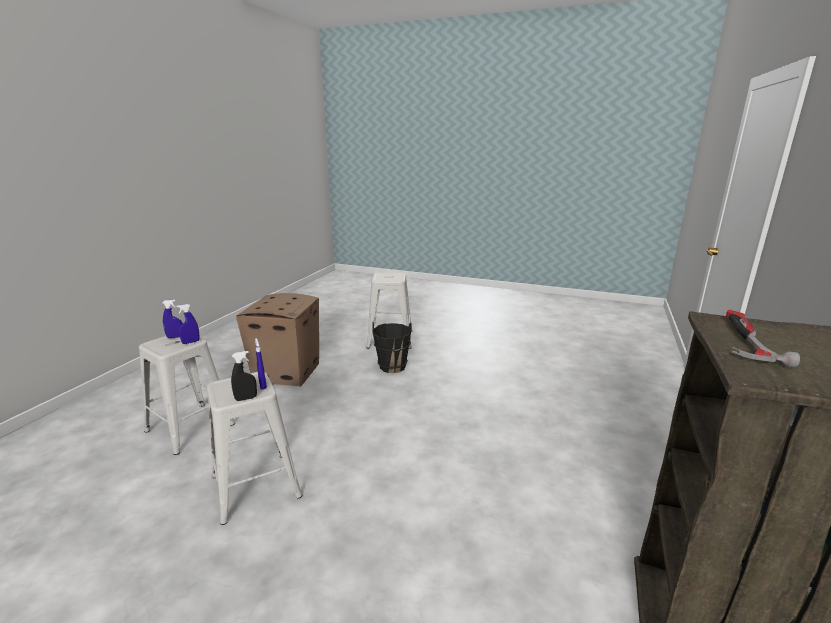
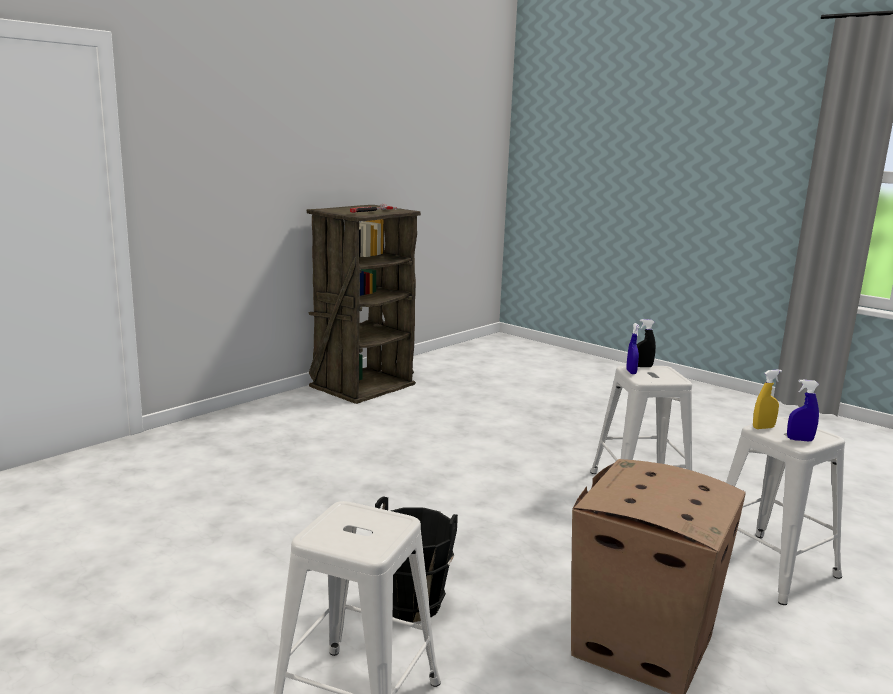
camera: 160 degrees left, 5 degrees down
(191, 342) = (763, 427): blue spray bottle -> yellow spray bottle

